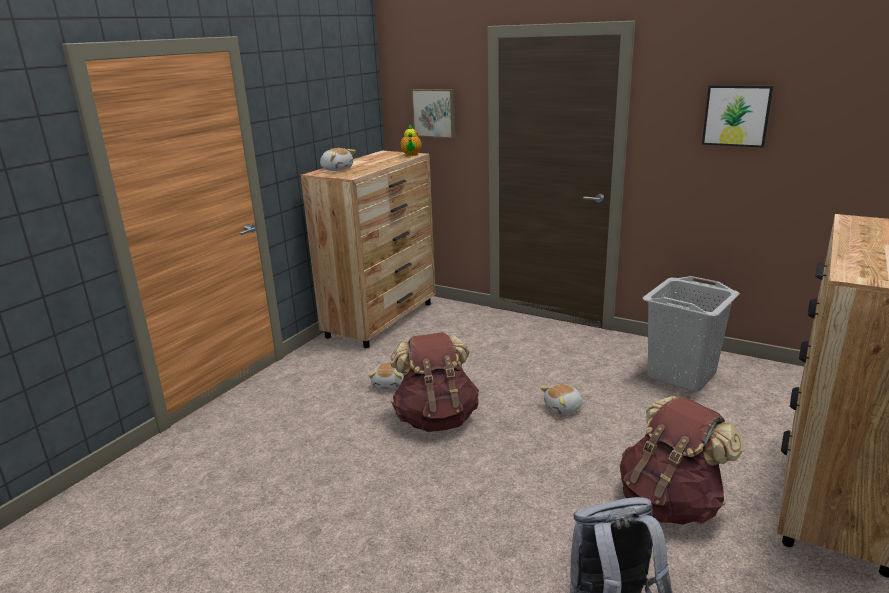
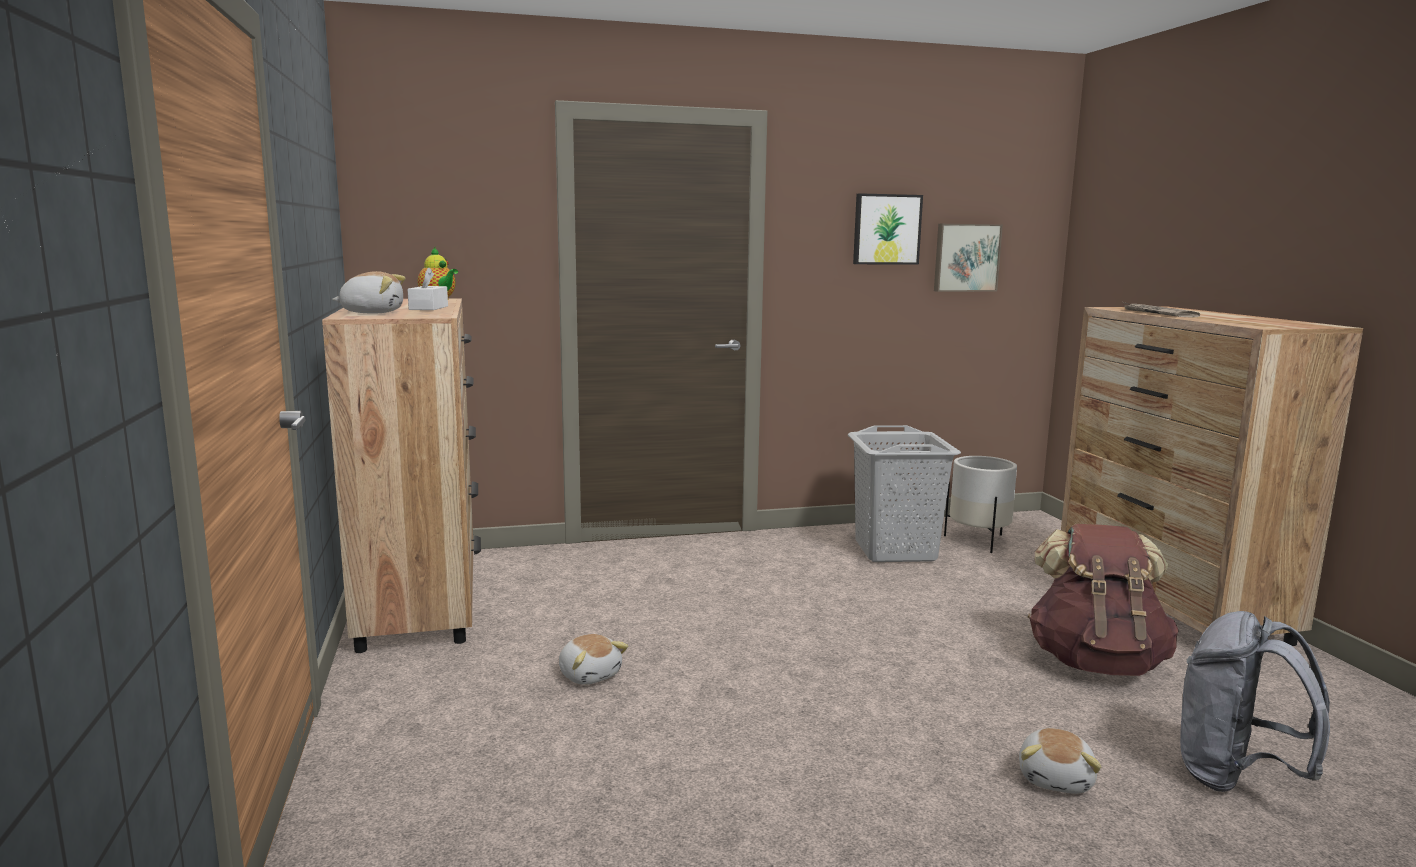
camera: 45 degrees left, 10 degrees down
(375, 166) = (428, 308): none -> white tissue box
(434, 113) = (457, 233): picture -> picture (966, 257)
(436, 419) = (734, 687): brown backpack -> none
(563, 408) = (852, 619): plush toy -> plush toy (1056, 779)
(766, 389) = (978, 541): none -> white planter
(855, 236) = (1156, 313): none -> newspaper

